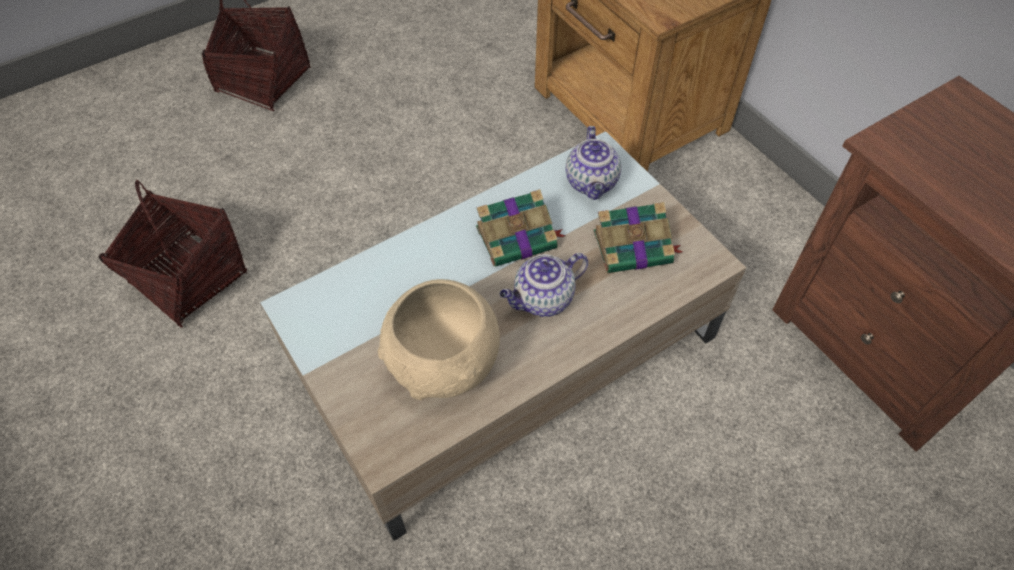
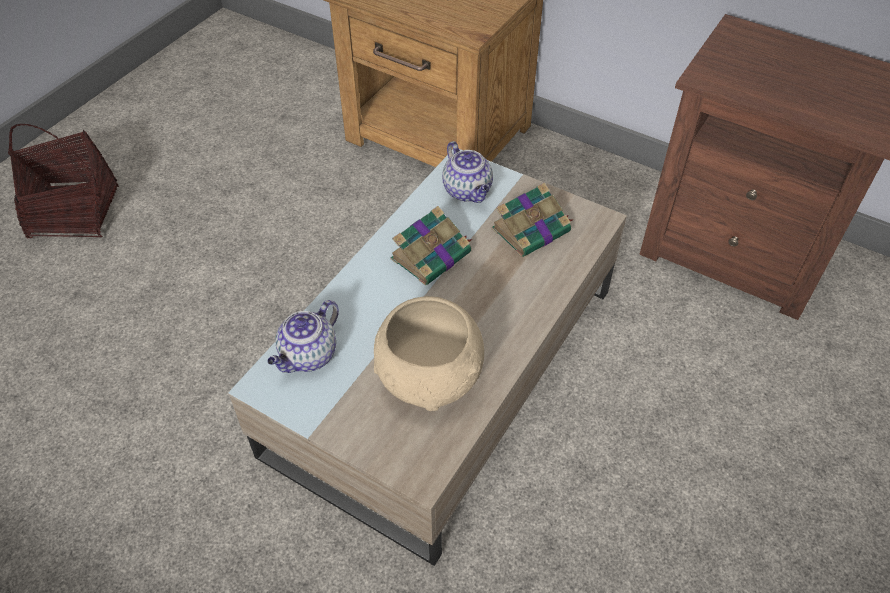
camera: 25 degrees left, 5 degrees down
(189, 278) = (100, 419): basket -> none
(542, 300) = (482, 297): teapot -> teapot (308, 356)

